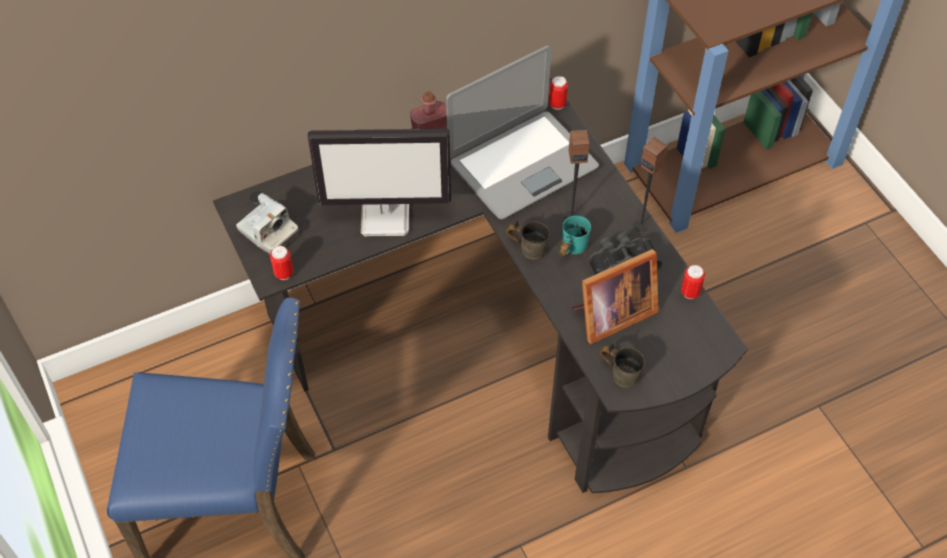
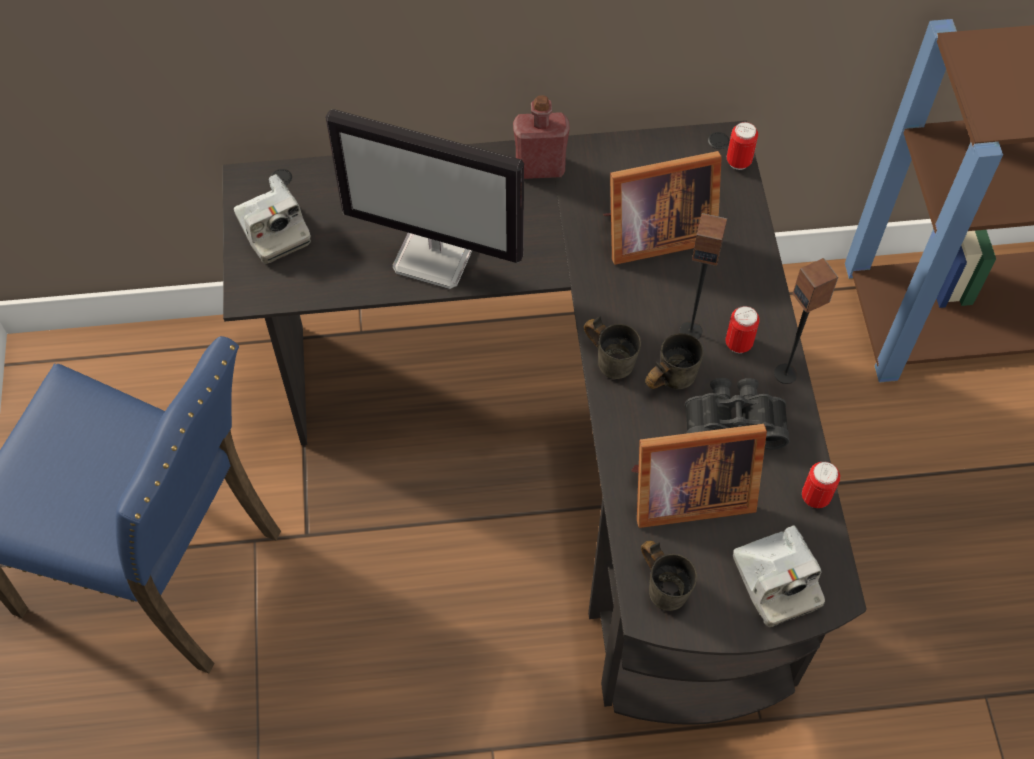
camera: 20 degrees right, 5 degrees up
(284, 273) = (269, 293): can -> can (738, 344)
(522, 164) = (653, 234): laptop -> picture frame
(569, 249) = (667, 377): turquoise mug -> grey mug
(687, 350) = (775, 582): none -> camera

